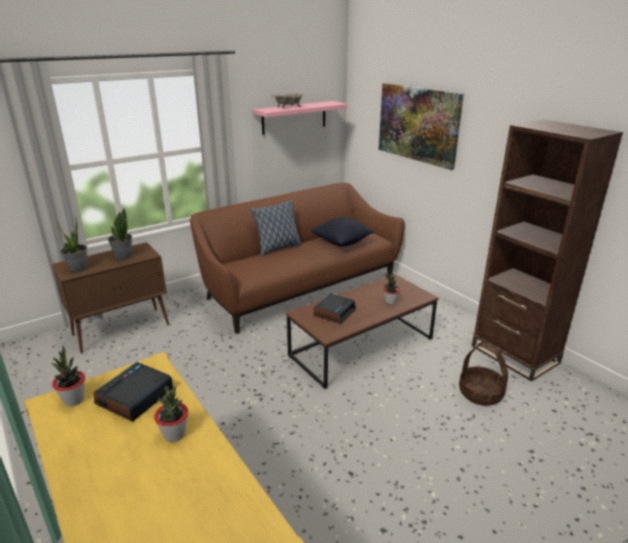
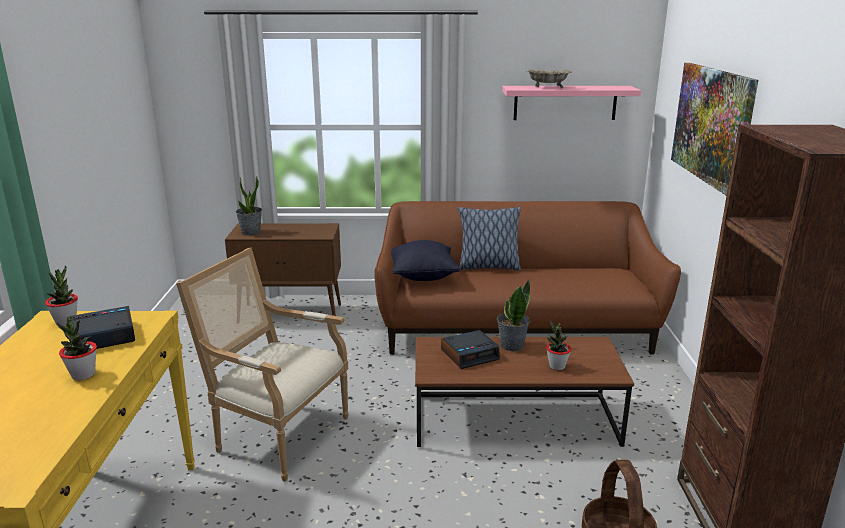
camera: 35 degrees right, 5 degrees down
(123, 256) = (300, 231): potted plant -> potted plant (511, 345)
(219, 424) = (277, 435): none -> armchair
(341, 242) = (575, 280): black pillow -> black pillow (423, 276)

